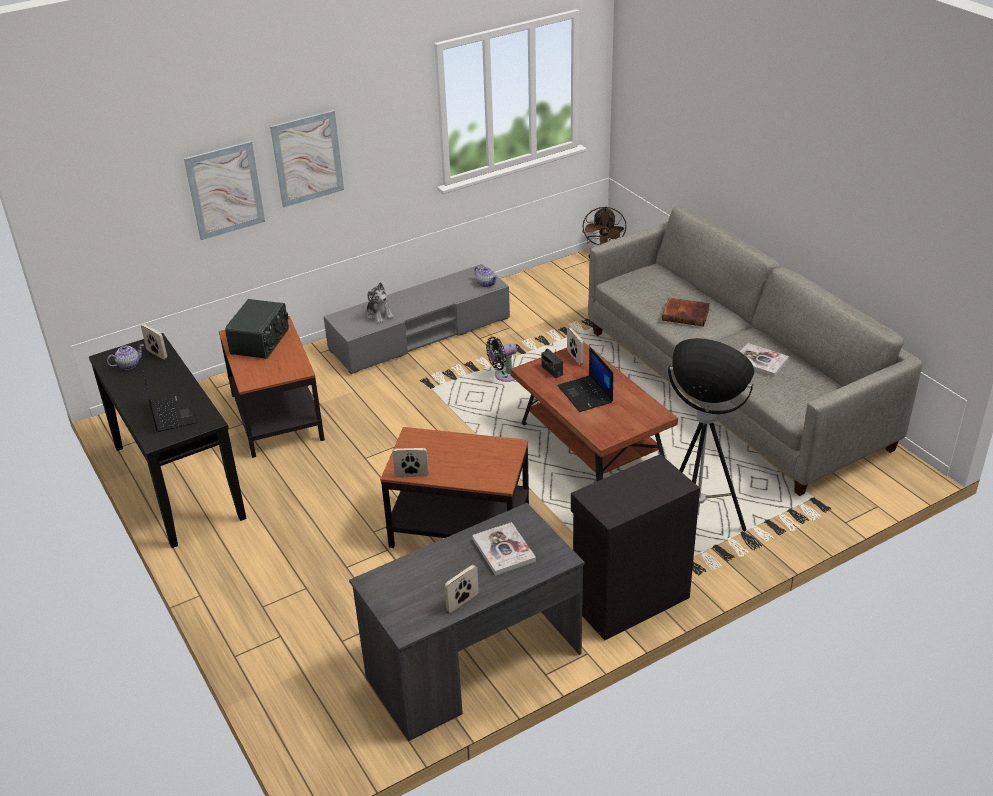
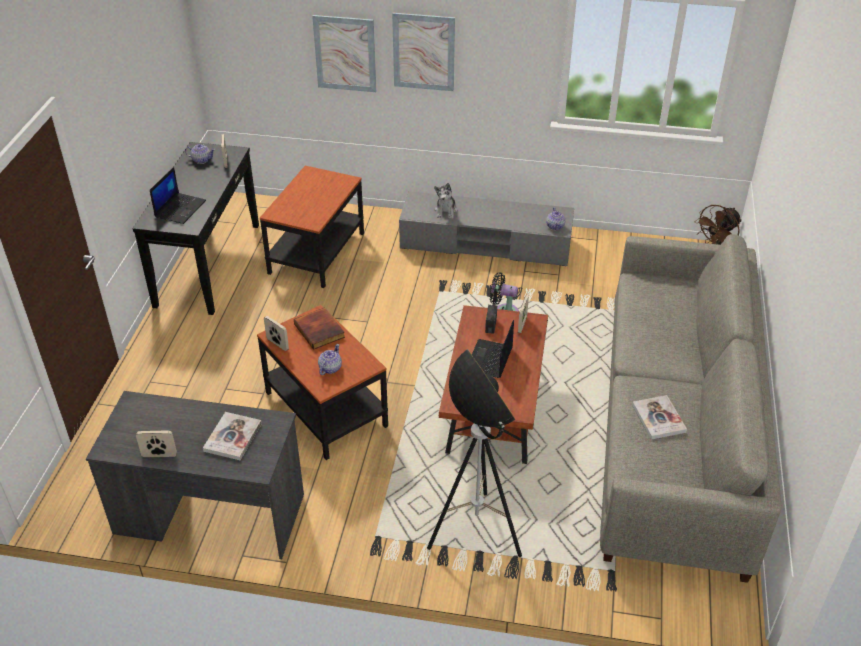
camera: 40 degrees right, 5 degrees up
(261, 342) = (318, 188): radio -> none
(483, 466) = (330, 368): none -> teapot
(629, 600) = (364, 546): black cabinet -> none
(686, 314) = (654, 339): book -> book (320, 330)

